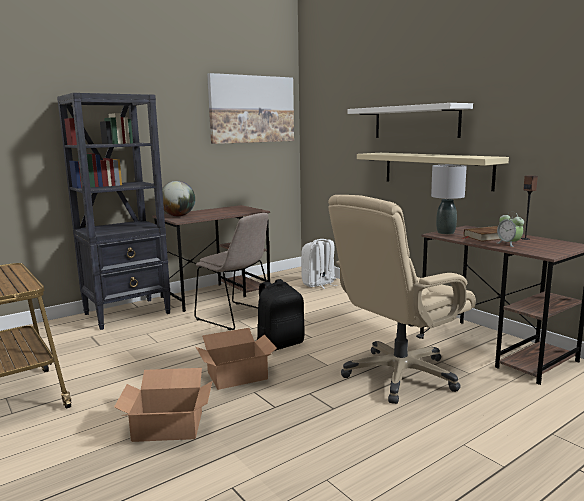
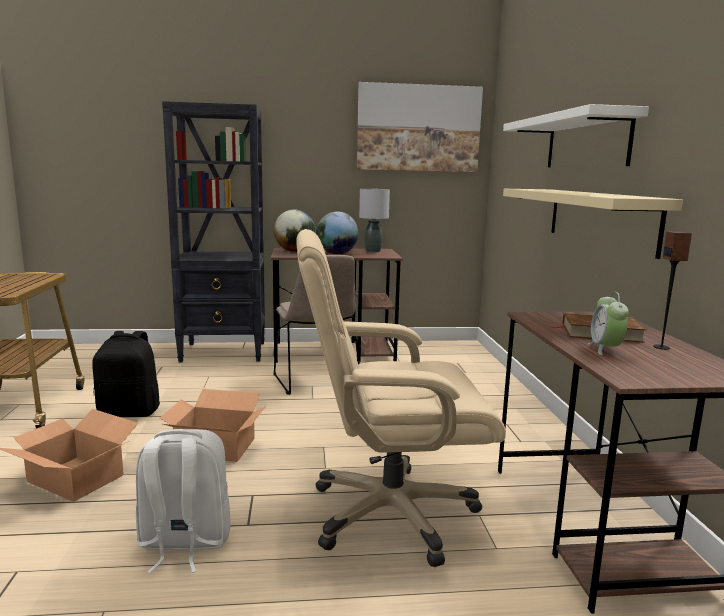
camera: 30 degrees right, 0 degrees up
(216, 214) = (336, 254): none -> globe
(280, 344) = (312, 425): black backpack -> black backpack (130, 412)
(319, 284) = (466, 366): white backpack -> white backpack (184, 543)
(446, 232) = (549, 316): grey table lamp -> grey table lamp (373, 251)

